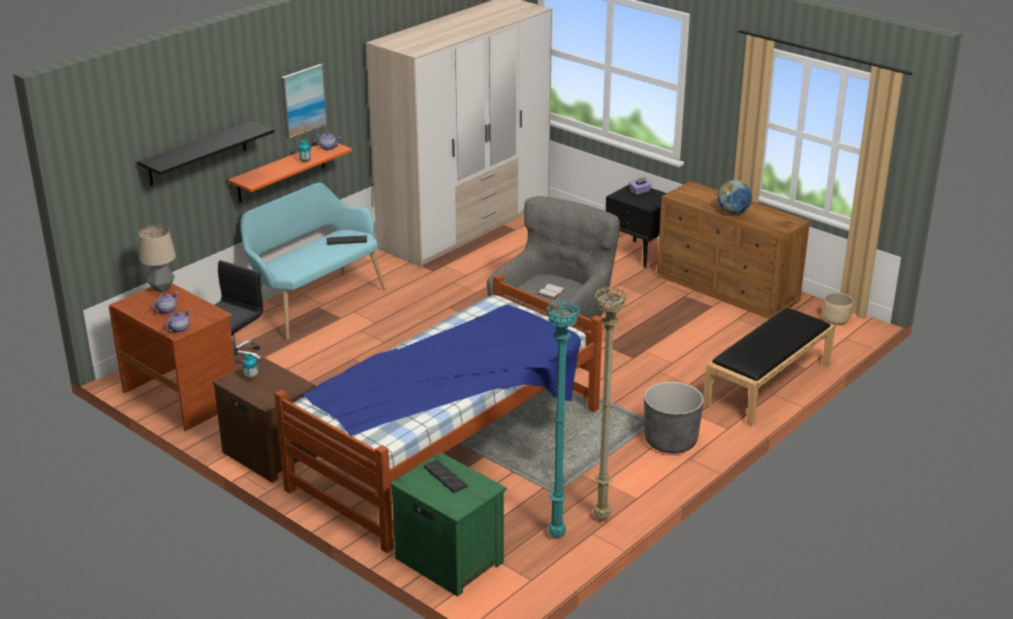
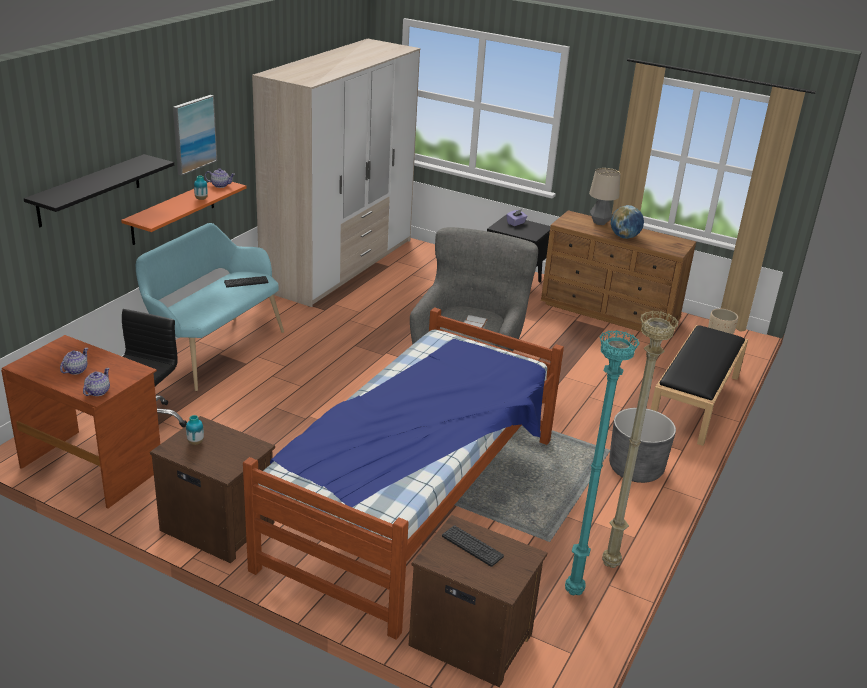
camera: 15 degrees left, 0 degrees up
(161, 288) = (62, 345): table lamp -> table lamp (599, 223)
(449, 559) = (470, 638): green nightstand -> brown nightstand

